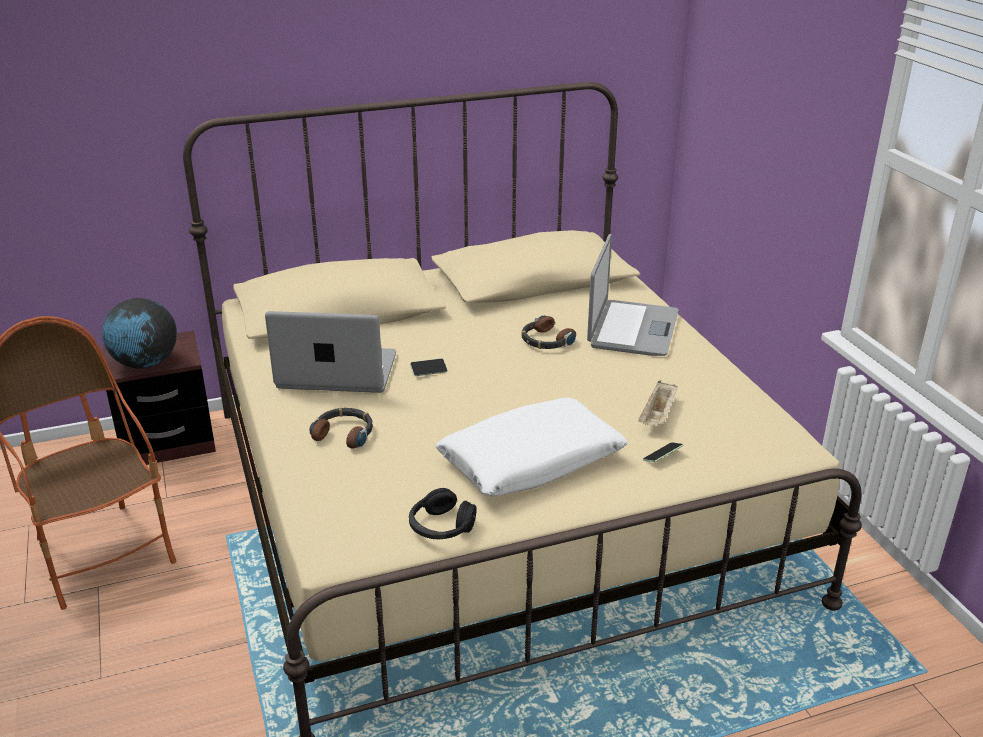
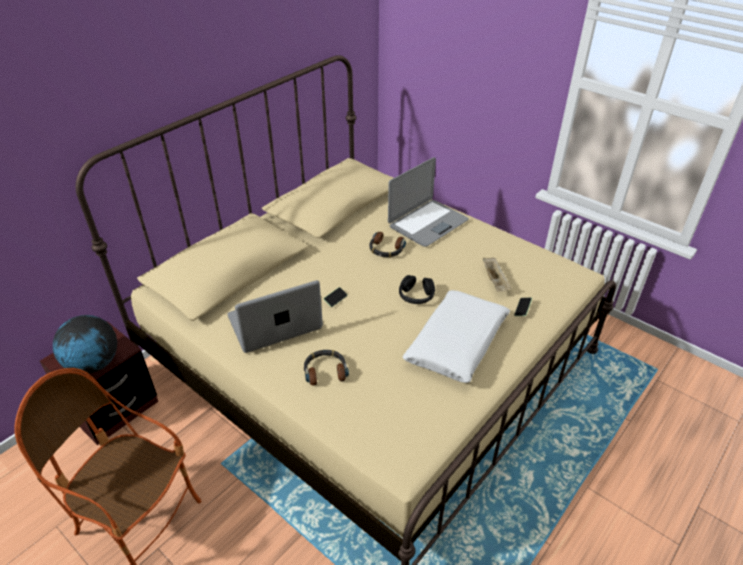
camera: 30 degrees left, 10 degrees up
(441, 527) = (449, 415): black headphones -> black headphones (416, 296)
(632, 329) = (427, 223): laptop -> laptop turned 60 degrees clockwise

